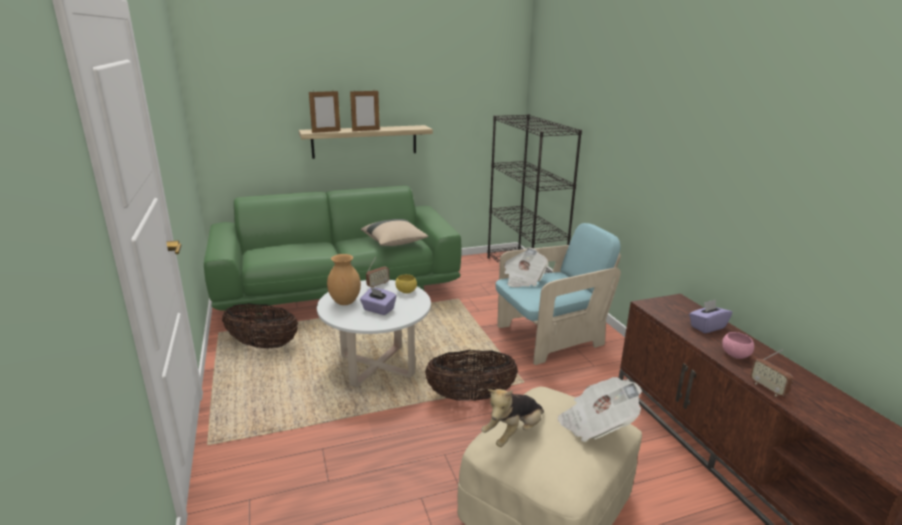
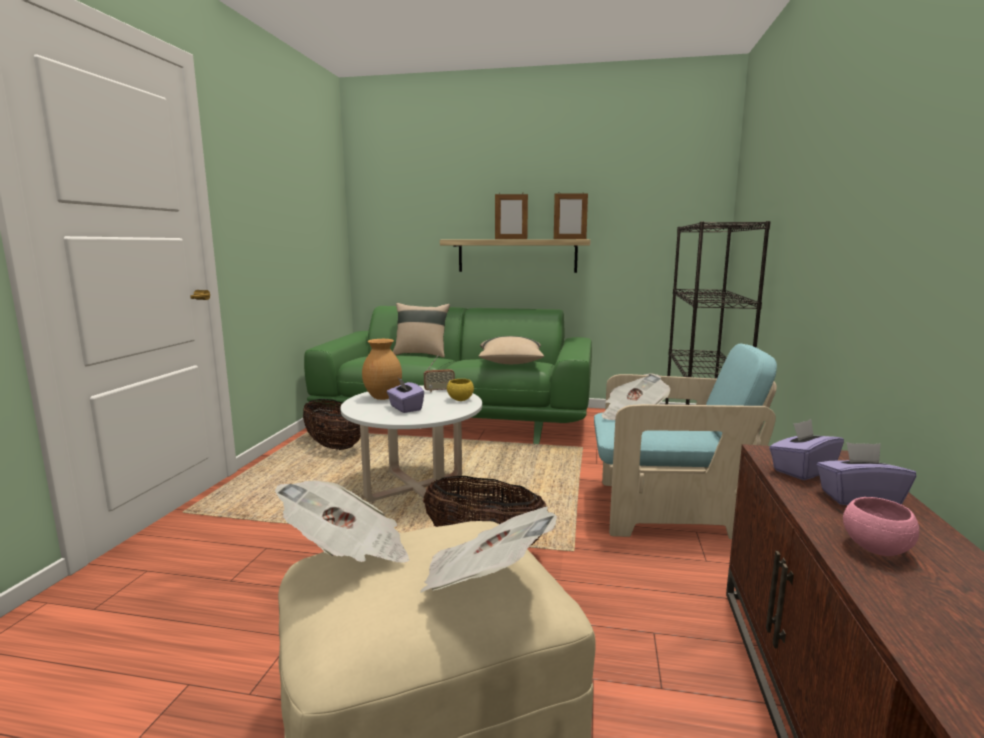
camera: 30 degrees right, 10 degrees down
(296, 241) = (421, 354): none -> beige pillow
(326, 131) = (468, 239): picture frame -> picture frame (569, 239)
(513, 433) = (348, 552): plush toy -> newspaper
(672, 314) = (802, 470): none -> purple tissue box
(767, 388) = (897, 621): radio -> none

